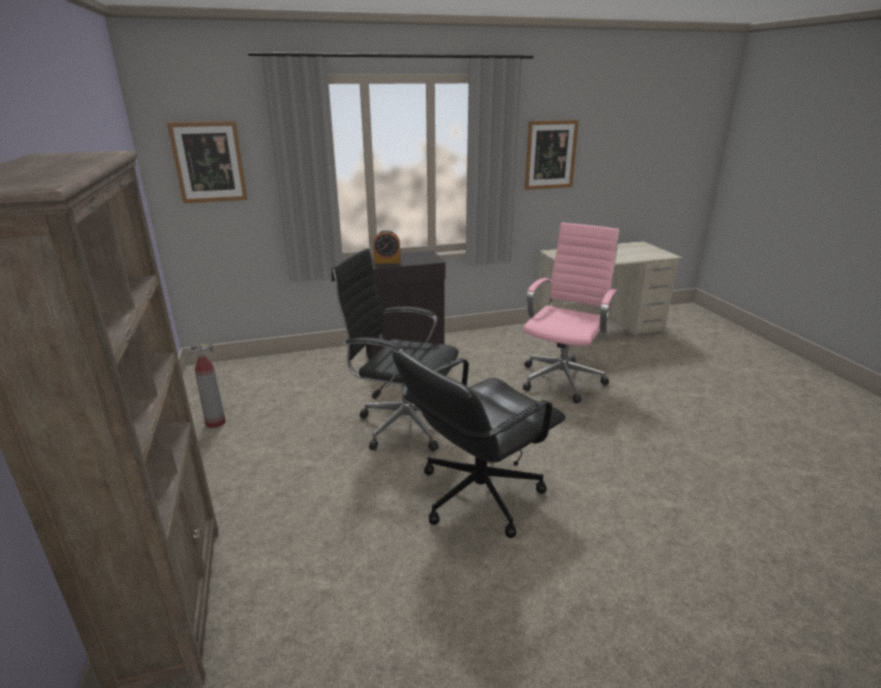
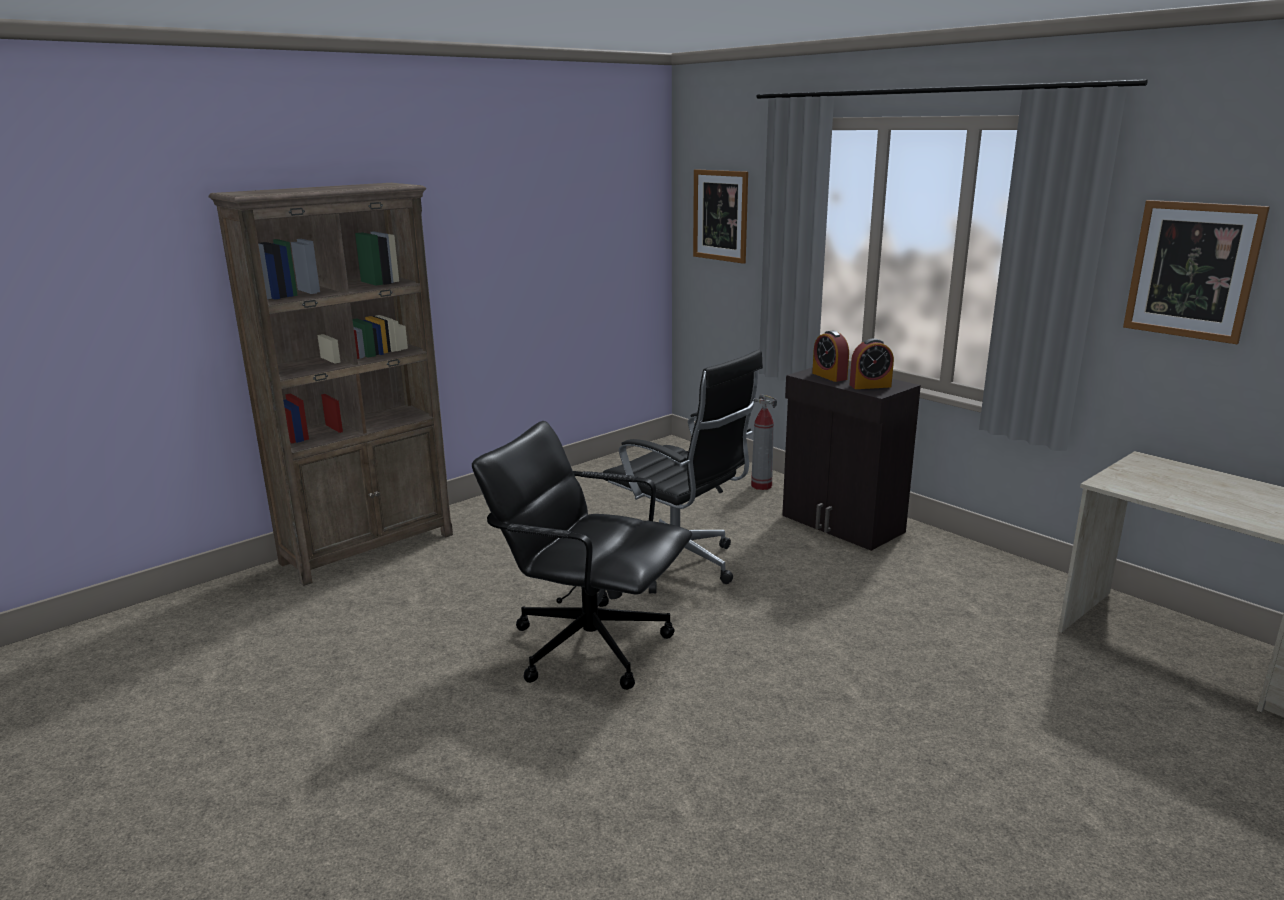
camera: 65 degrees right, 5 degrees down
(215, 423) = (592, 480): fire extinguisher -> fire extinguisher (761, 486)
(401, 425) = (681, 566): black office chair -> black office chair turned 135 degrees clockwise
(419, 258) = (870, 386): none -> alarm clock
(563, 378) = (946, 655): pink office chair -> none

